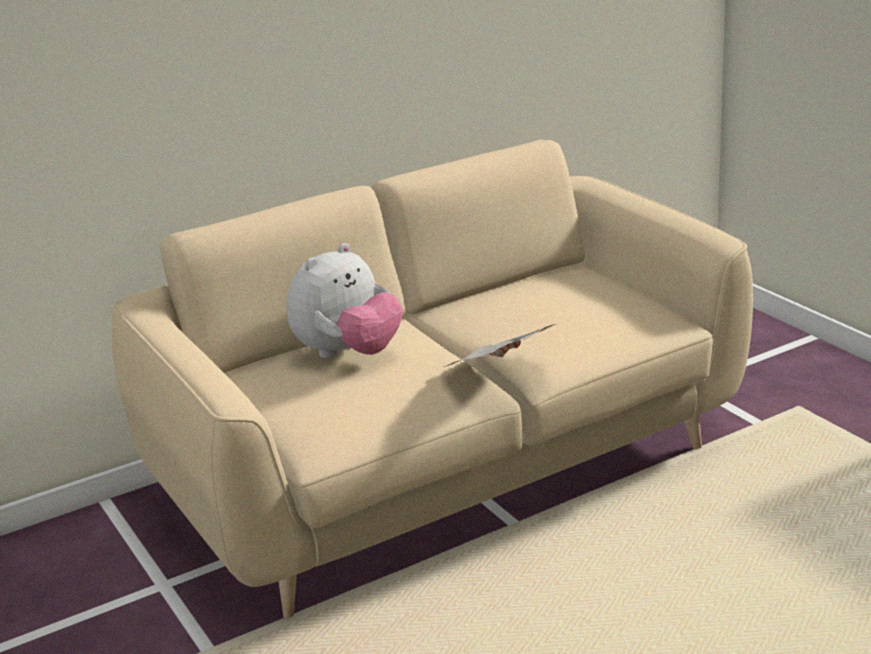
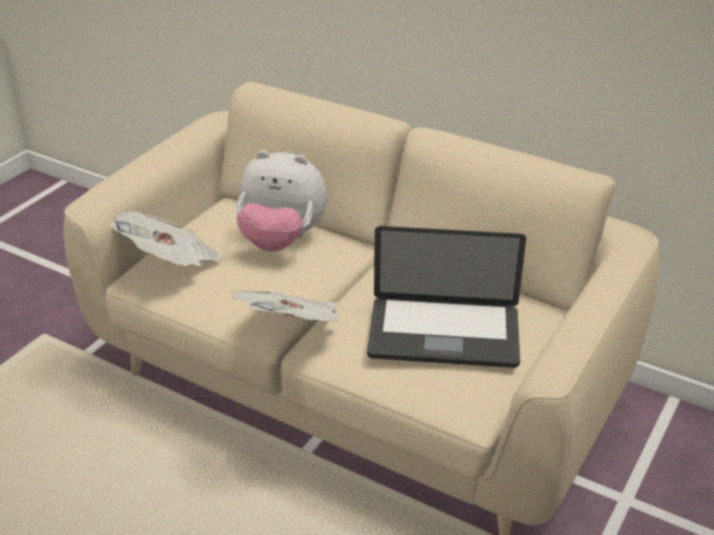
camera: 60 degrees right, 10 degrees up
(318, 418) = (172, 262): none -> newspaper
(576, 308) = (443, 334): none -> laptop

